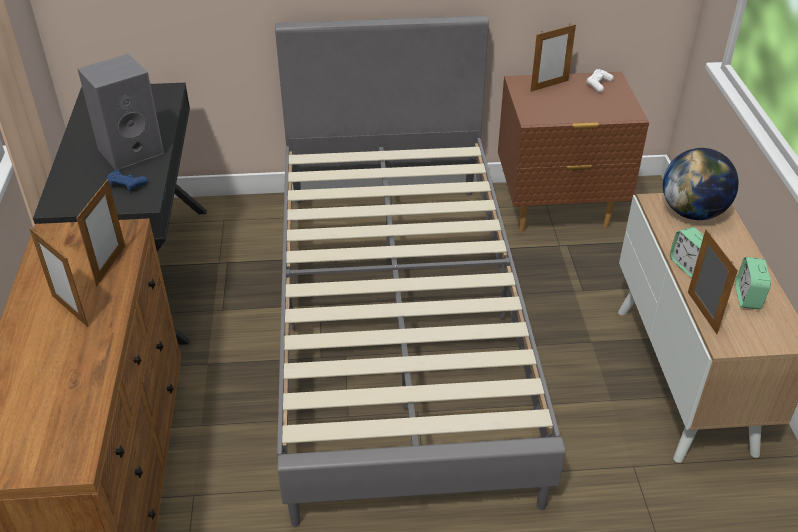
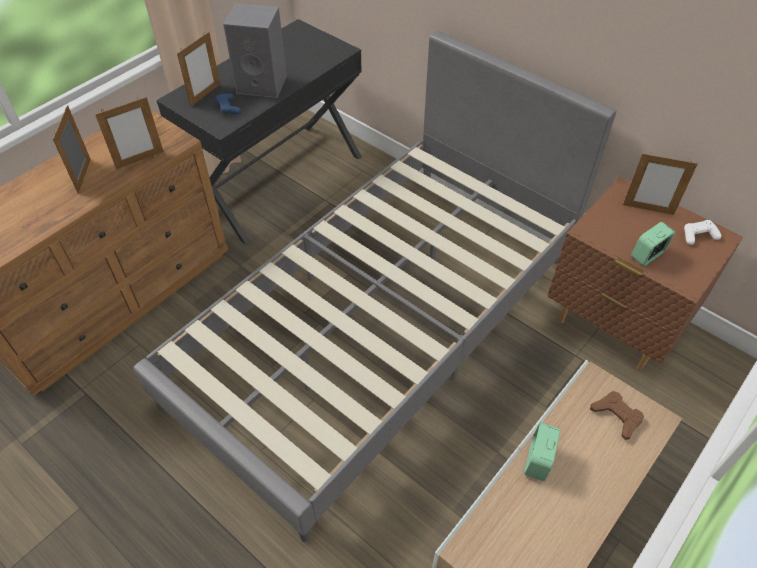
camera: 45 degrees right, 10 degrees up
(692, 212) = (616, 416): globe -> brown game controller
(702, 312) = (488, 508): picture frame -> picture frame (205, 95)
(747, 297) = (549, 532): alarm clock -> alarm clock (647, 255)

